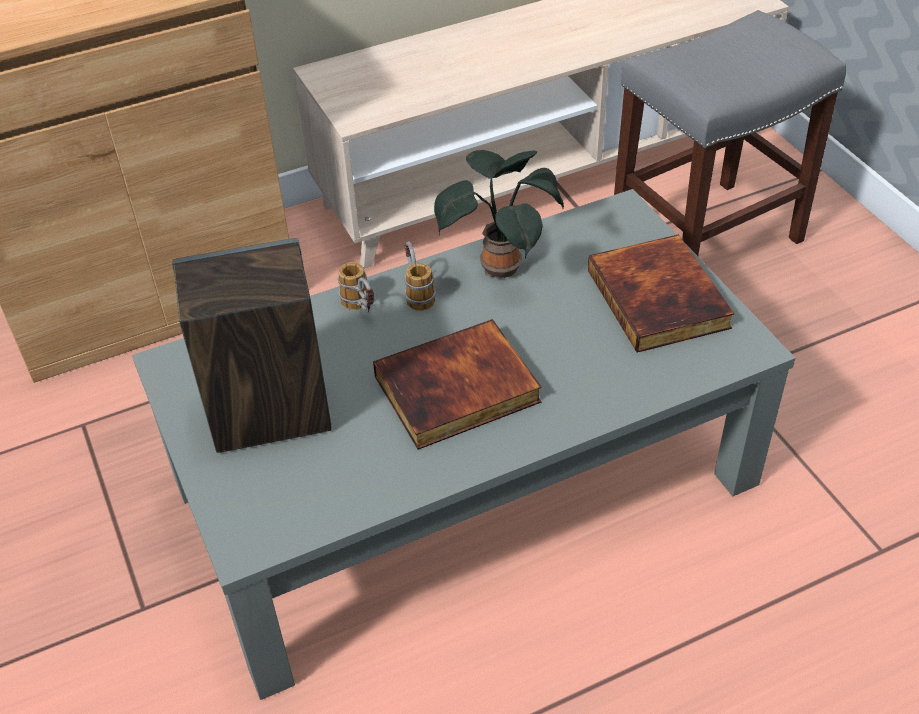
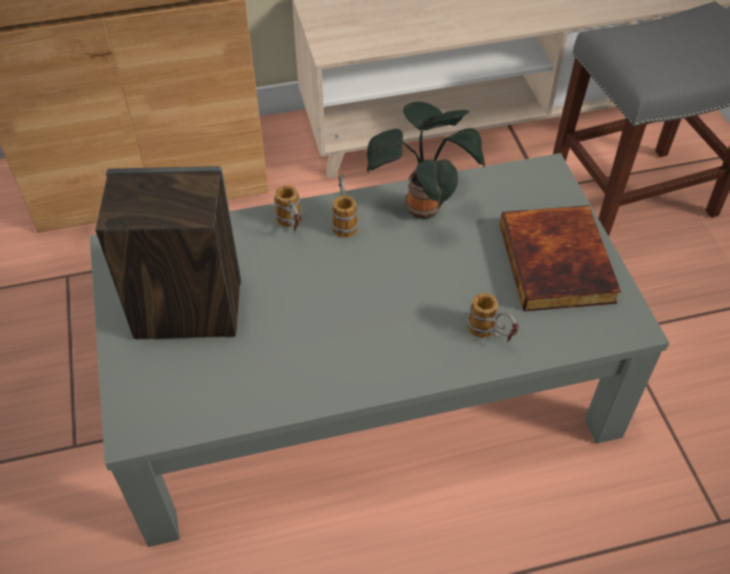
camera: 10 degrees right, 5 degrees up
(457, 391) = (354, 319): book -> none
(608, 381) = (491, 335): none -> mug

